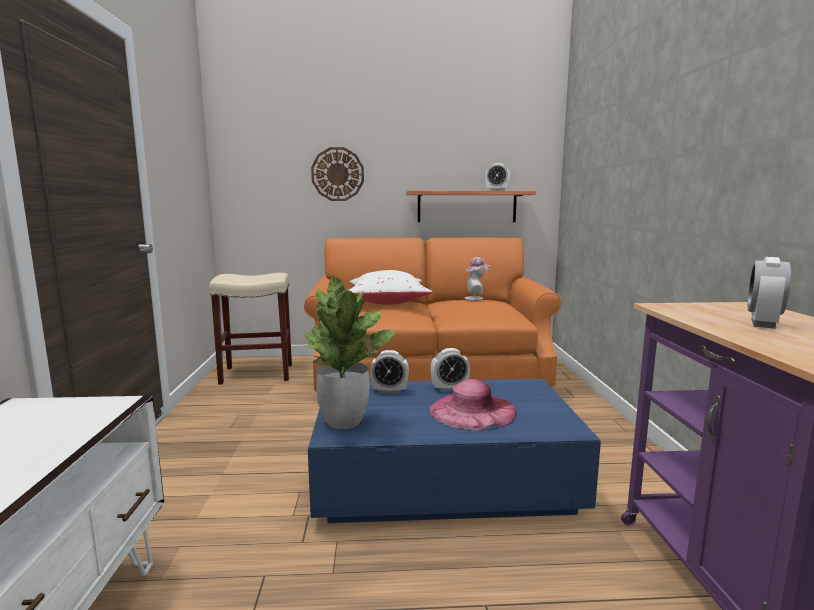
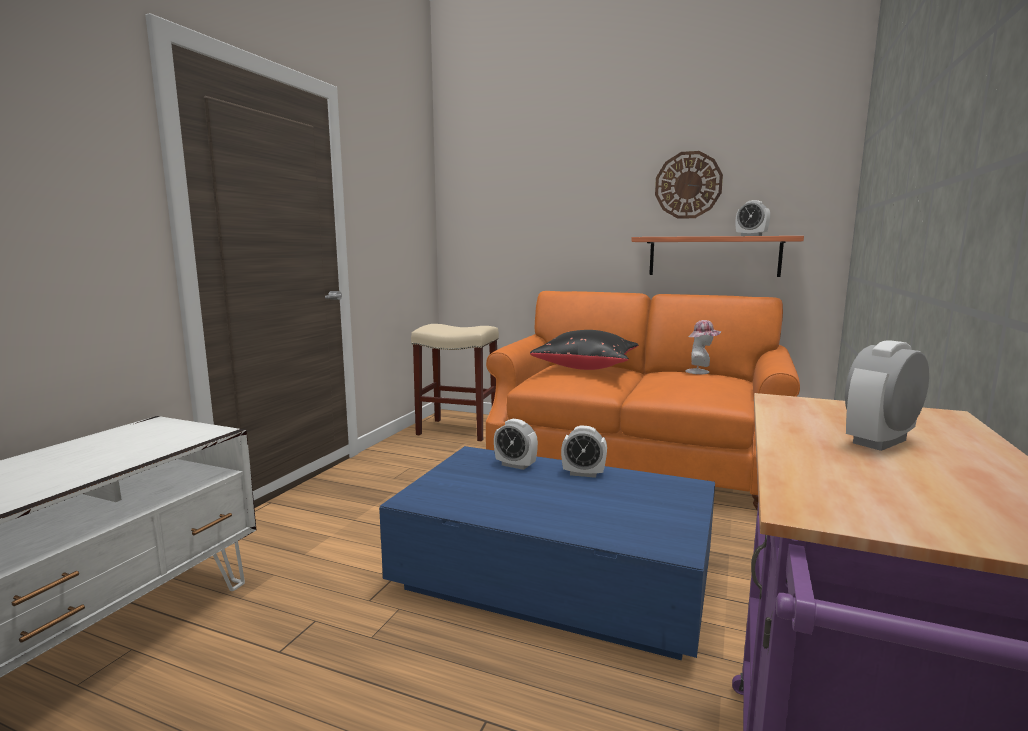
camera: 25 degrees right, 0 degrees up
(337, 174) = (560, 219): wall clock -> wall clock (688, 185)
(344, 422) = (437, 488): potted plant -> none
(387, 303) = (587, 367): white pillow -> black pillow
(472, 411) = (581, 502): pink hat -> none

